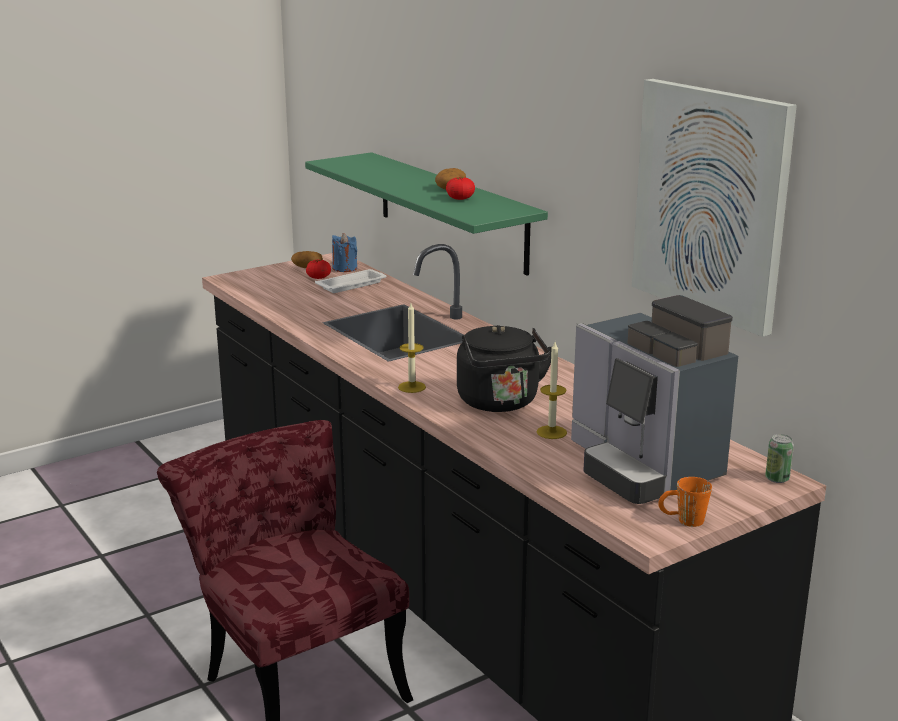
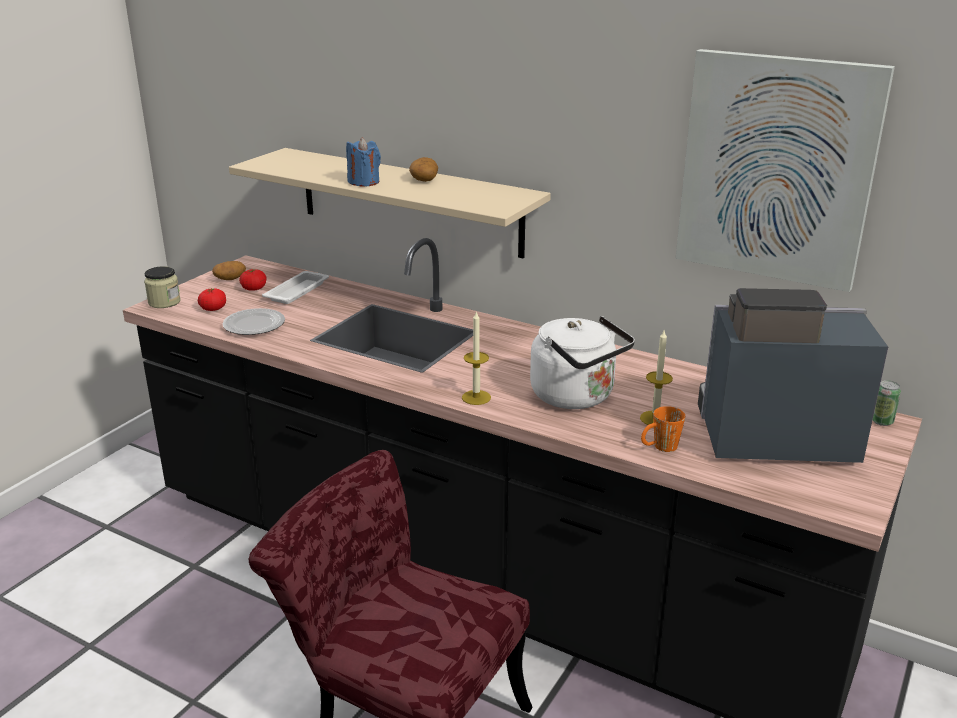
camera: 25 degrees left, 5 degrees up
(238, 276) = (164, 302): none -> jar
(290, 304) = (254, 325): none -> plate
(344, 268) = (271, 273): blue candle -> blue candle (364, 182)
(451, 211) = (409, 201): green shelf -> beige shelf
(460, 198) = (450, 189): tomato -> tomato (213, 309)
(500, 403) = (577, 397): black kettle -> white kettle
(643, 467) = (769, 437): coffee machine -> coffee machine turned 150 degrees clockwise
(682, 521) = (862, 487): orange mug -> orange mug (659, 448)

